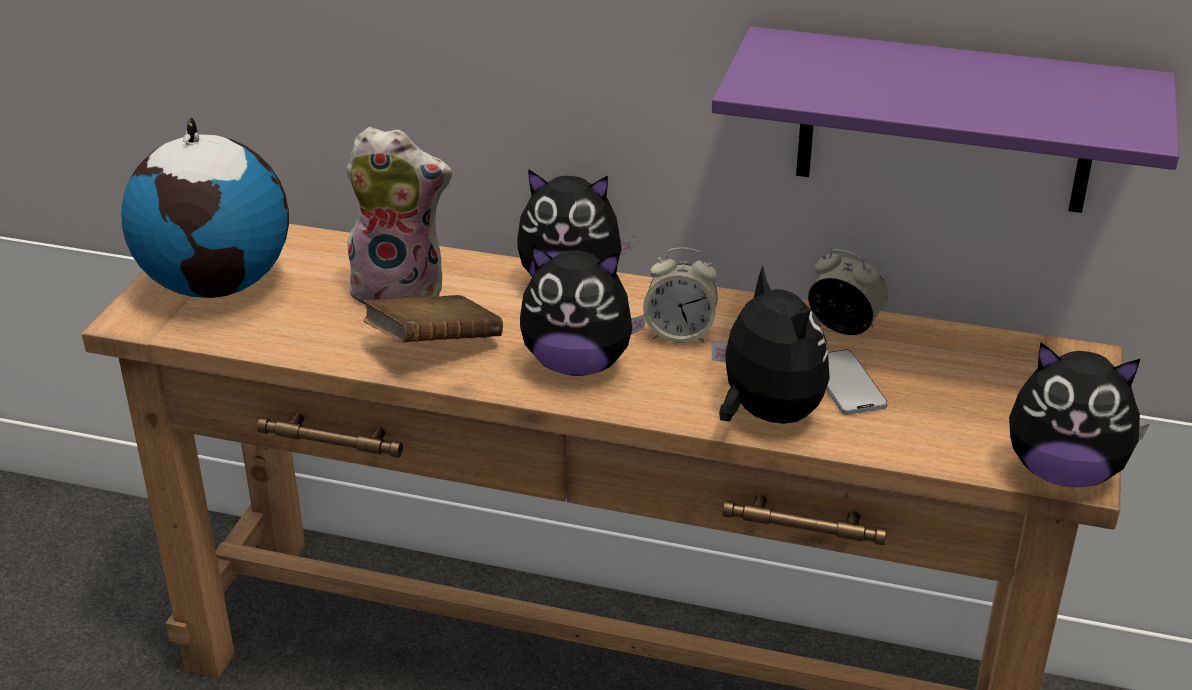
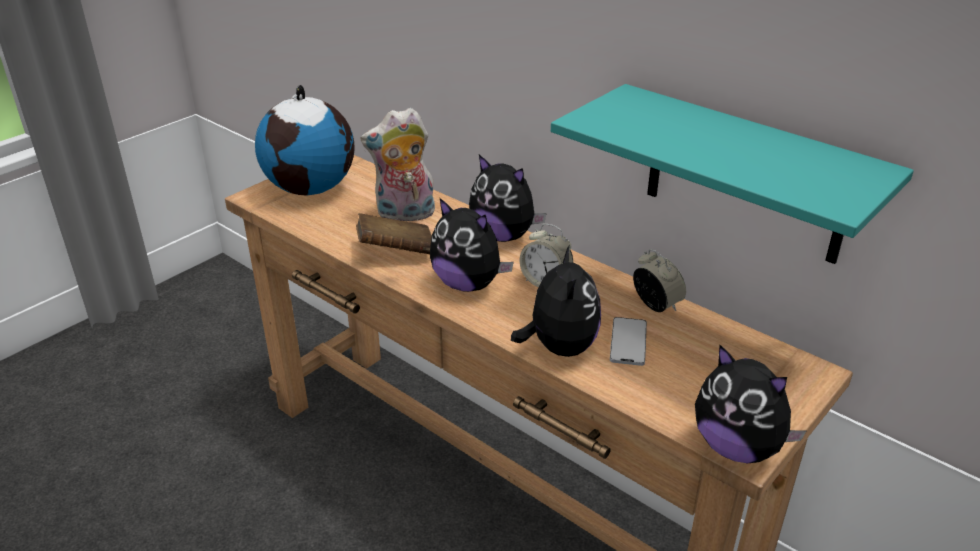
camera: 25 degrees right, 0 degrees up
(402, 290) = (404, 215): plush toy -> plush toy turned 135 degrees clockwise
(946, 121) = (746, 175): purple shelf -> turquoise shelf

